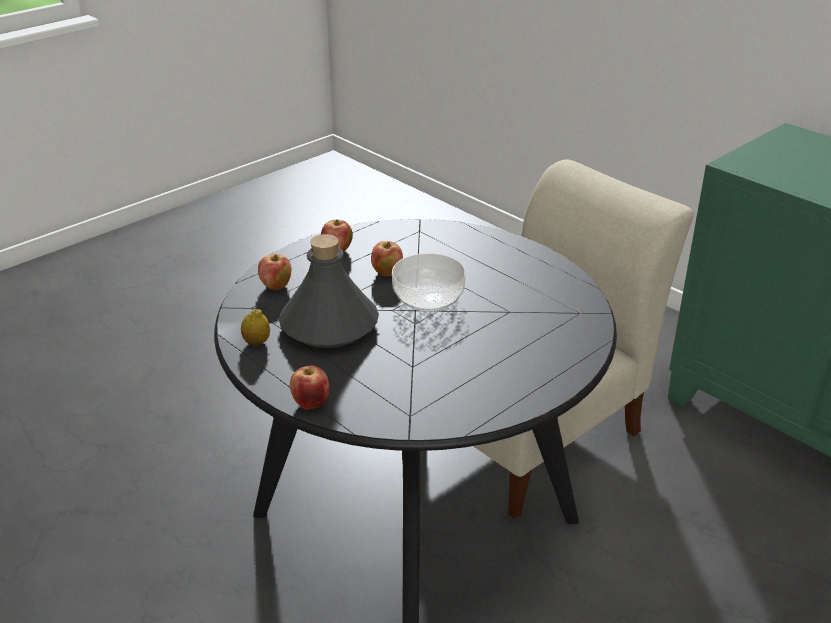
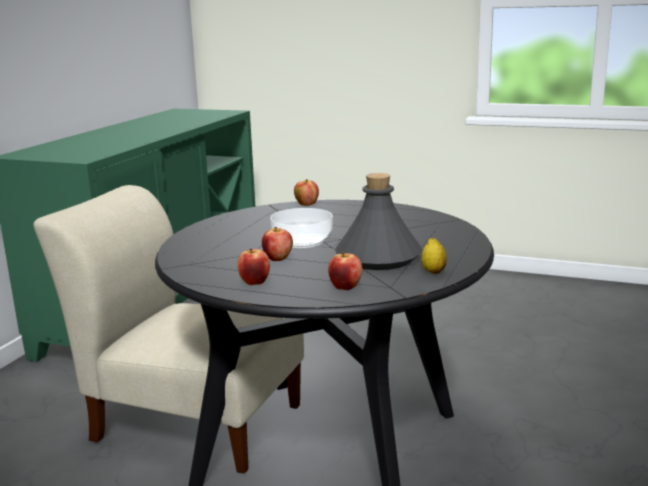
camera: 115 degrees left, 15 degrees down
(311, 403) = (471, 242): apple -> apple (306, 204)

